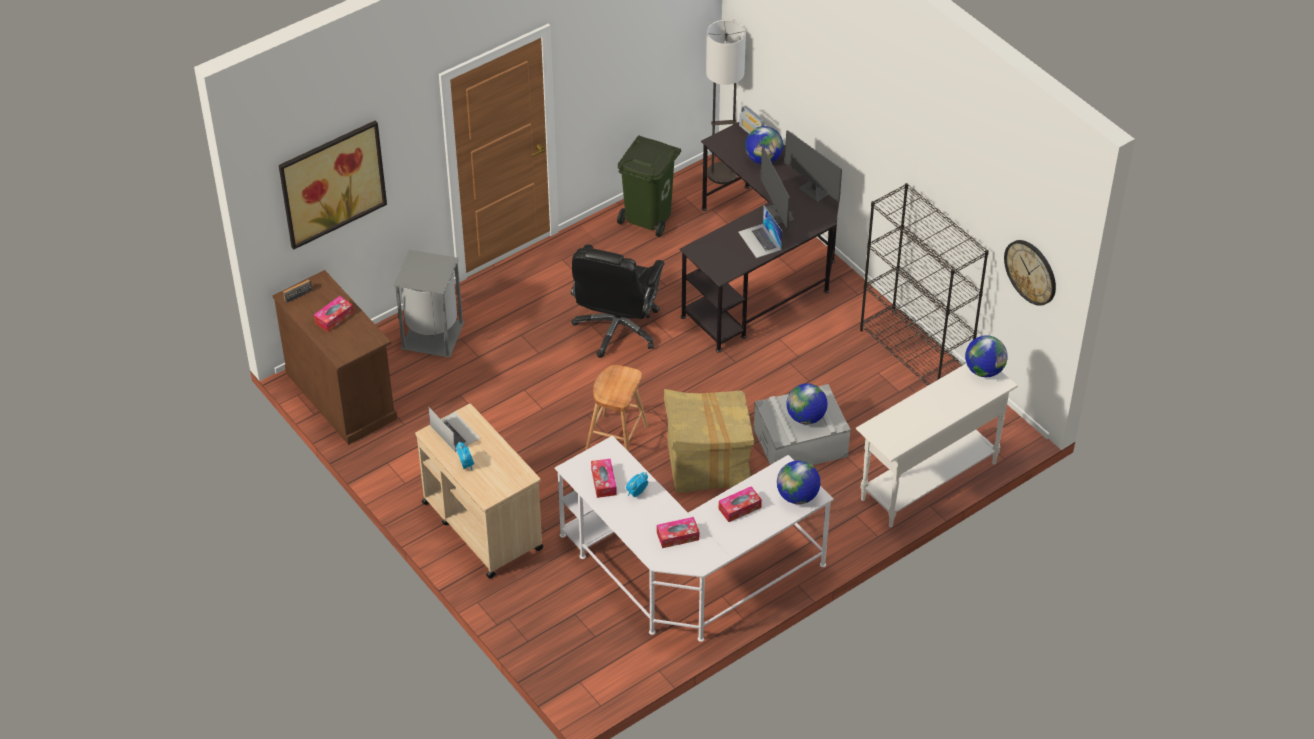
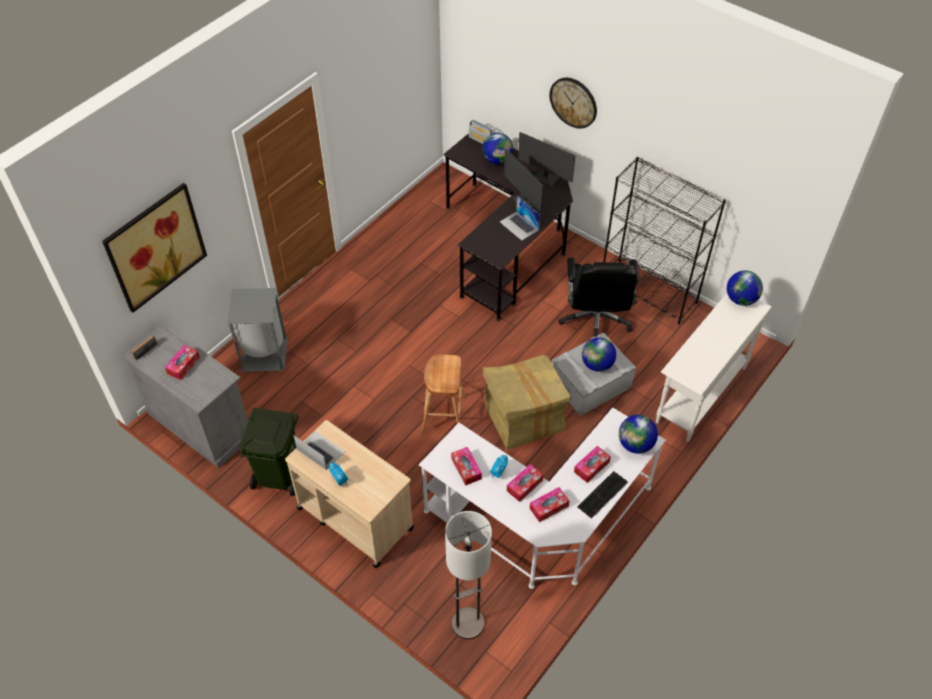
camera: 15 degrees left, 5 degrees up
(341, 395) = (201, 424): brown cabinet -> grey cabinet
(617, 329) = (413, 318): black office chair -> black office chair (595, 320)
(649, 218) = (408, 223): green trash can -> green trash can (280, 474)
(660, 511) = (524, 485): none -> tissue box
(722, 174) = (452, 178): floor lamp -> floor lamp (468, 624)
(740, 537) = (602, 495): none -> keyboard
(1031, 272) = (770, 211): wall clock -> wall clock (573, 102)

